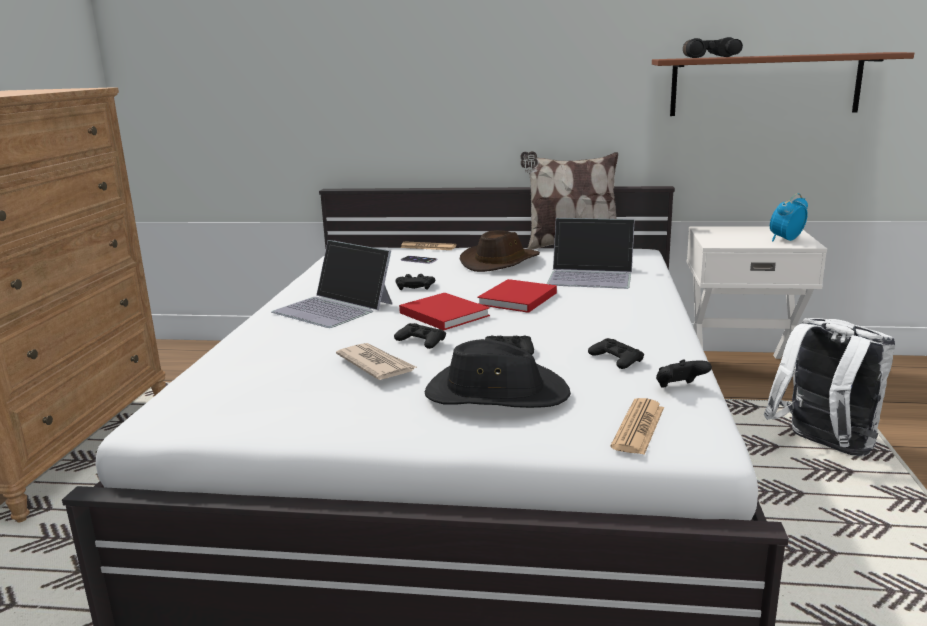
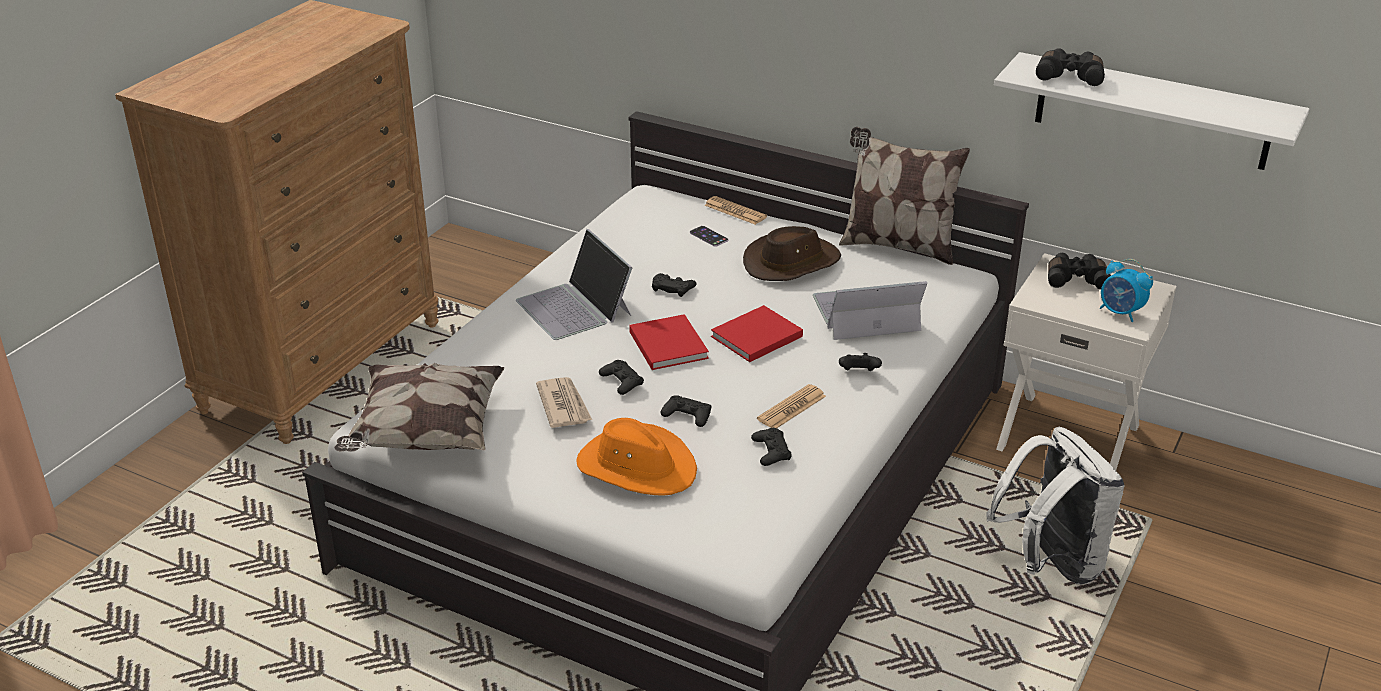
camera: 20 degrees right, 15 degrees up
(227, 416) = (425, 435): none -> pillow
(495, 394) = (637, 466): black hat -> orange hat
(591, 275) = (865, 313): laptop -> laptop turned 135 degrees clockwise
(638, 427) = (716, 534): newspaper -> newspaper (791, 408)
(679, 388) = (790, 501): black game controller -> black game controller (858, 373)
(729, 232) = (1076, 279): none -> black binoculars
(764, 85) = (1152, 111): brown shelf -> white shelf
(785, 240) = (1120, 313): alarm clock -> alarm clock turned 120 degrees counterclockwise

